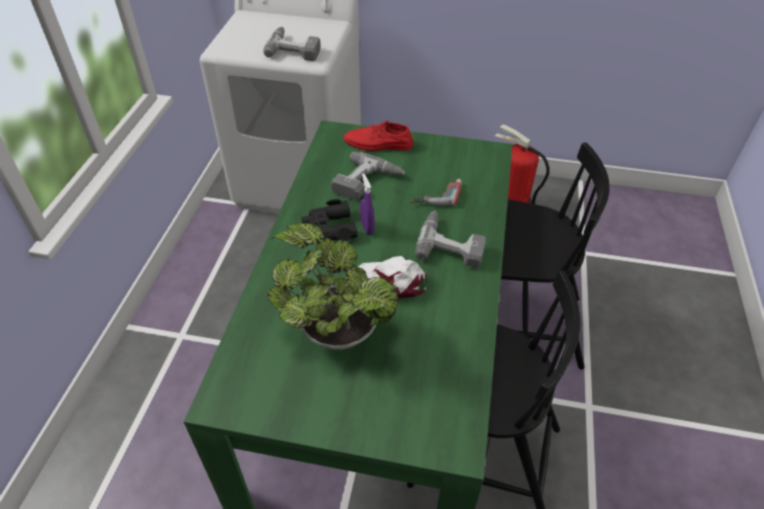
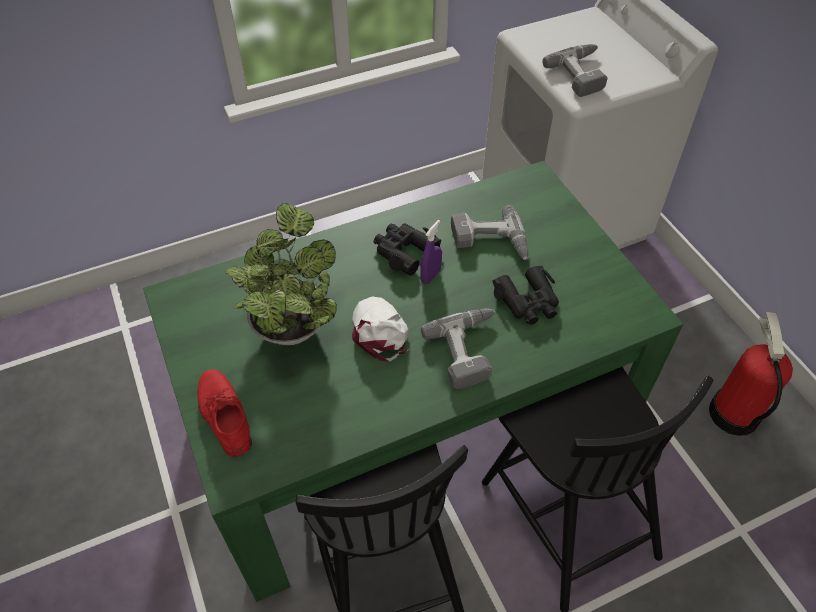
camera: 55 degrees right, 5 degrees up
(378, 144) = (554, 218): red shoe -> red shoe (223, 414)
(436, 194) = (528, 301): power drill -> black binoculars

